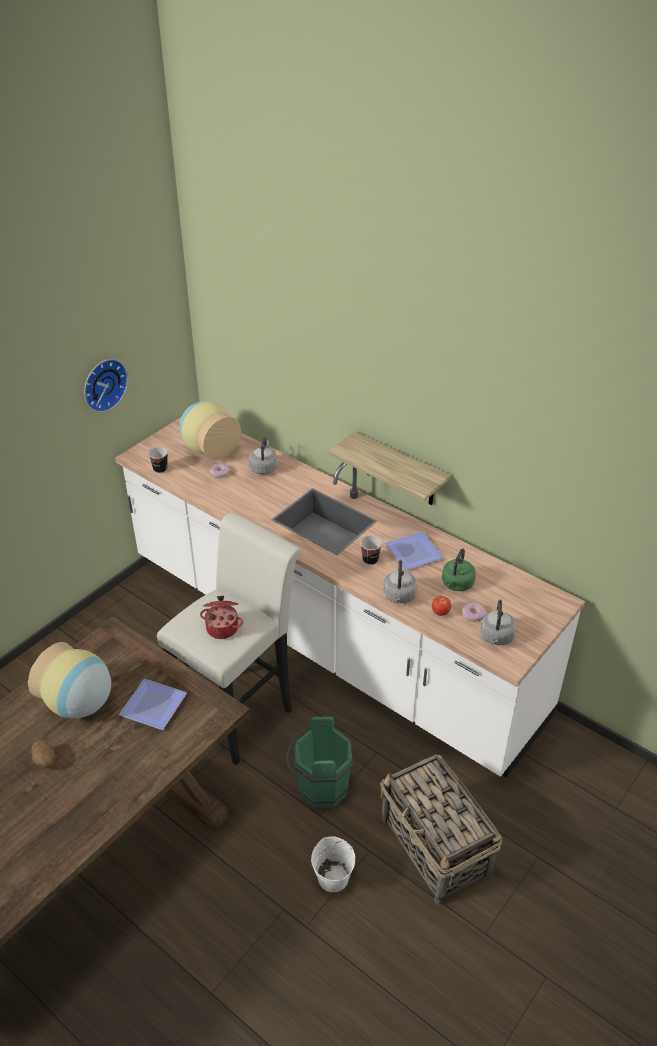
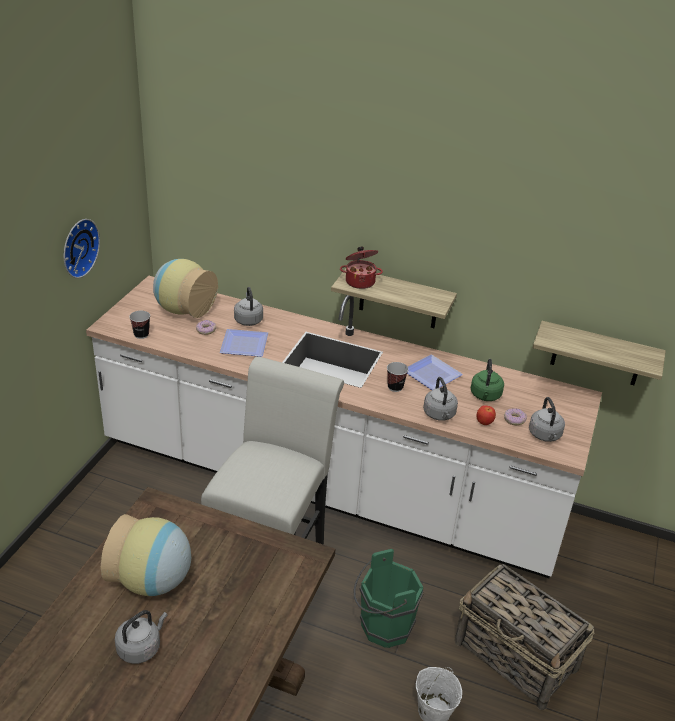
camera: 20 degrees left, 5 degrees down
(45, 761) = (141, 647): potato -> grey kettle
(154, 708) = (236, 568): plate -> plate (245, 346)
(222, 627) = (273, 476): cooking pot -> cooking pot (360, 281)
(581, 562) = (597, 354): none -> shelf

